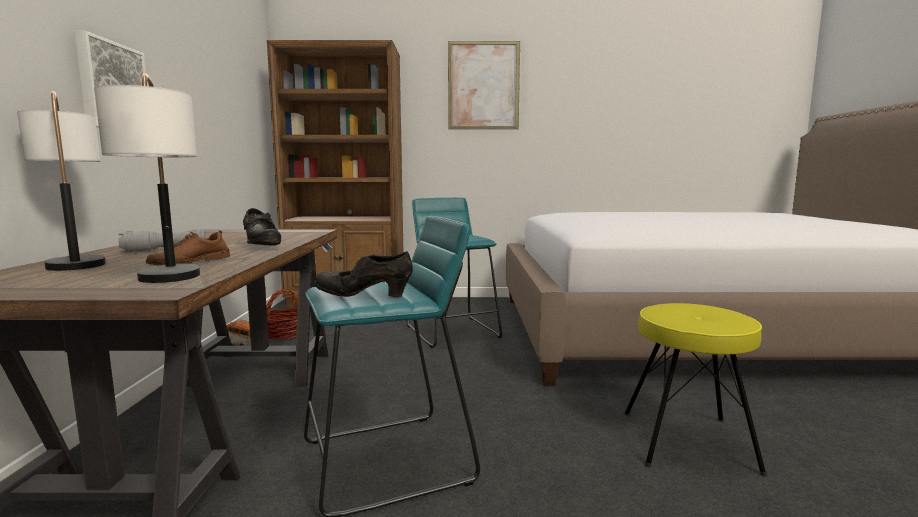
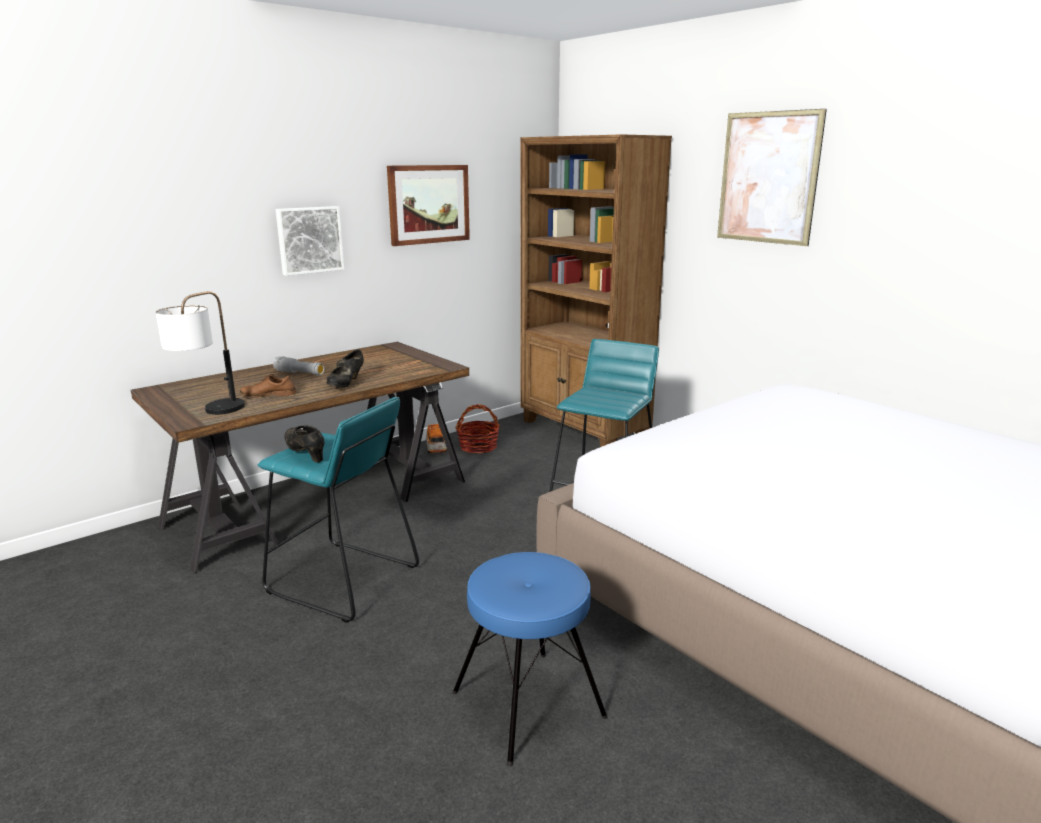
camera: 50 degrees right, 10 degrees up
(76, 261) = (242, 376): table lamp -> none
(205, 82) = (428, 204): none -> picture
(688, 441) = (528, 705): yellow stool -> blue stool

